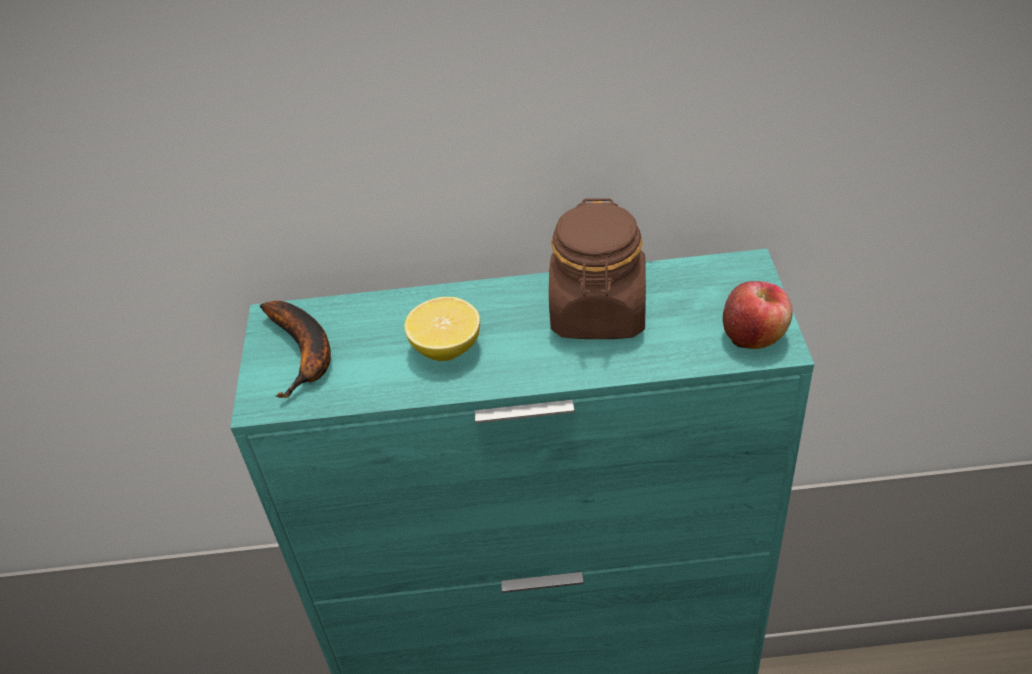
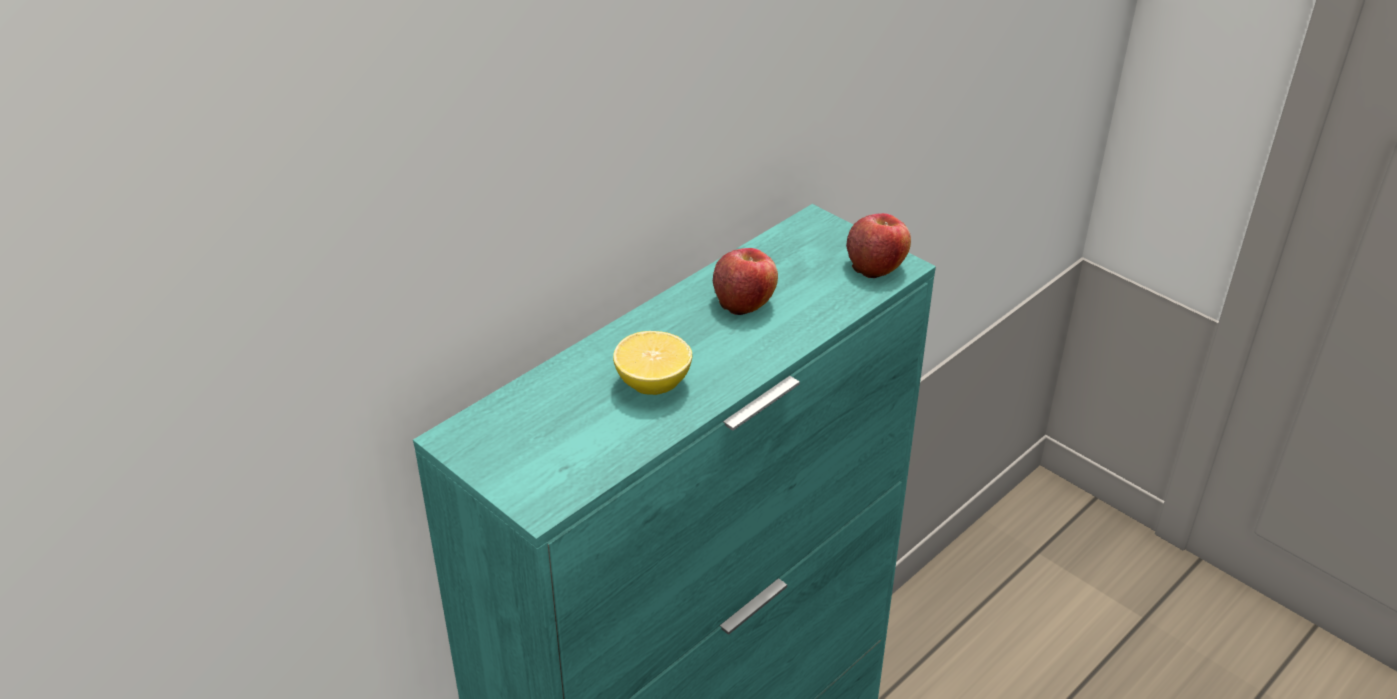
camera: 45 degrees left, 5 degrees down
(304, 353) = (527, 449): banana -> none
(598, 313) = (744, 301): brown jar -> apple

